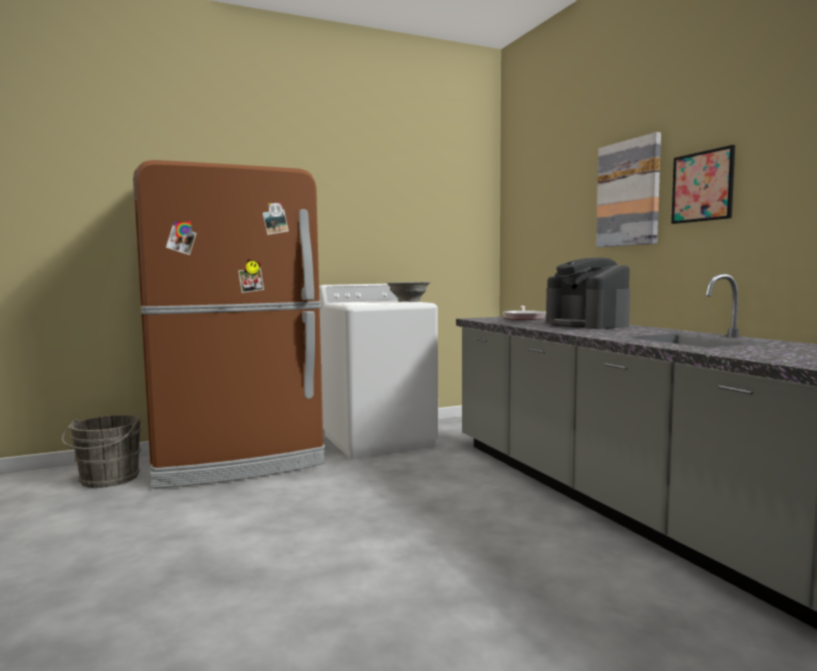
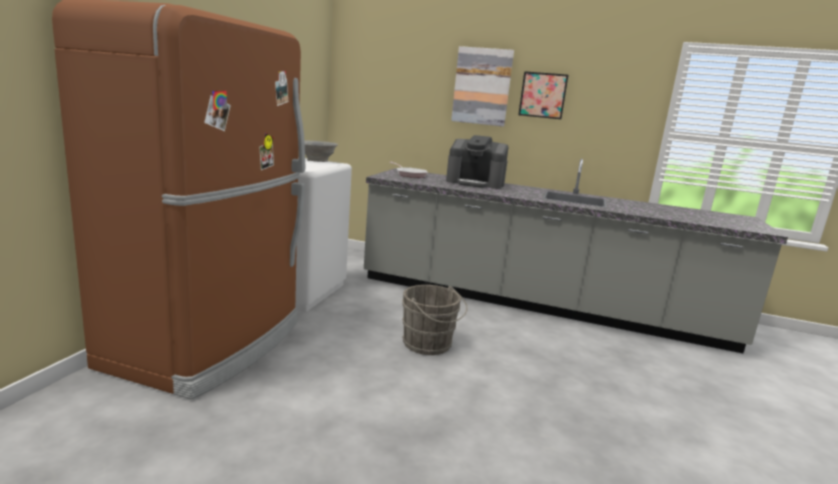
camera: 50 degrees left, 10 degrees up
(107, 479) = (103, 412): grey bucket -> grey bucket (429, 345)

